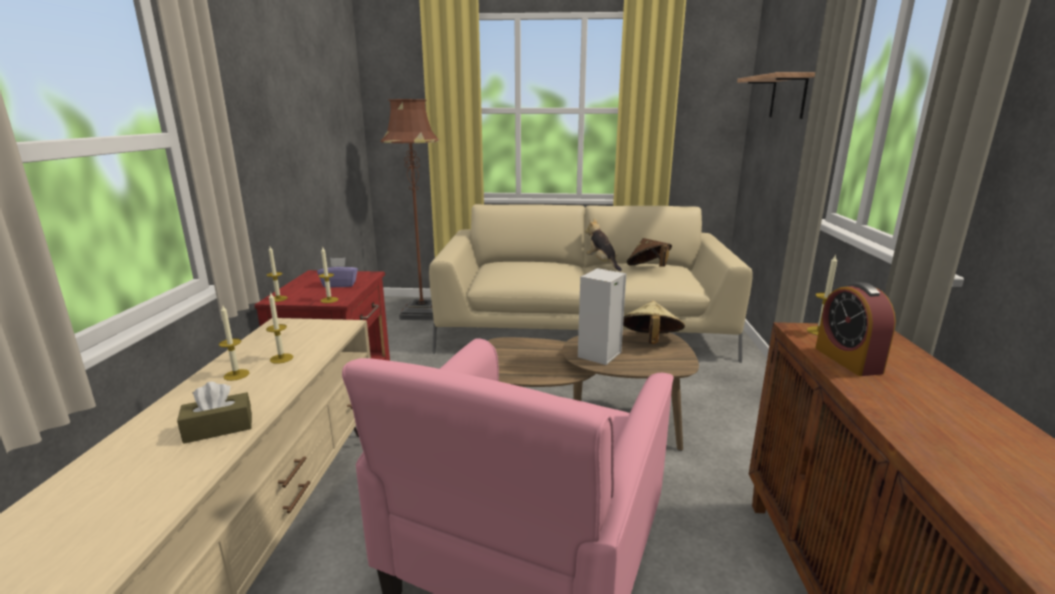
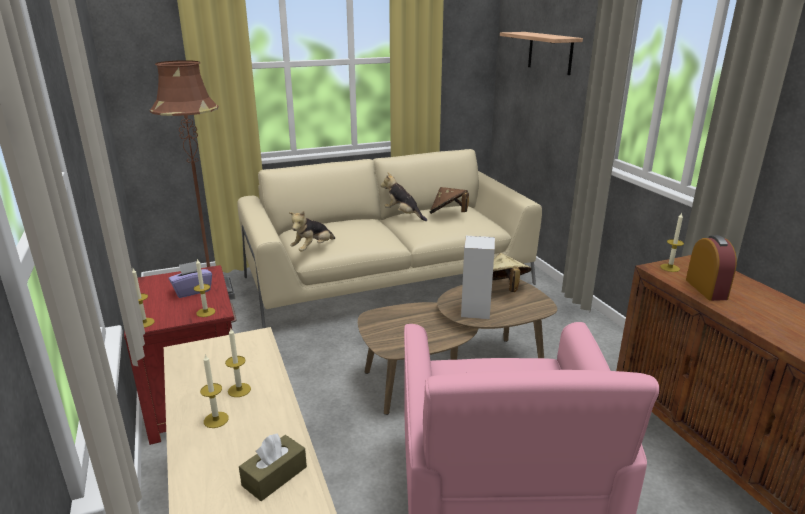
camera: 25 degrees left, 5 degrees up
(488, 277) = (313, 248): none -> plush toy
(847, 360) = (706, 289): alarm clock -> alarm clock turned 150 degrees counterclockwise

